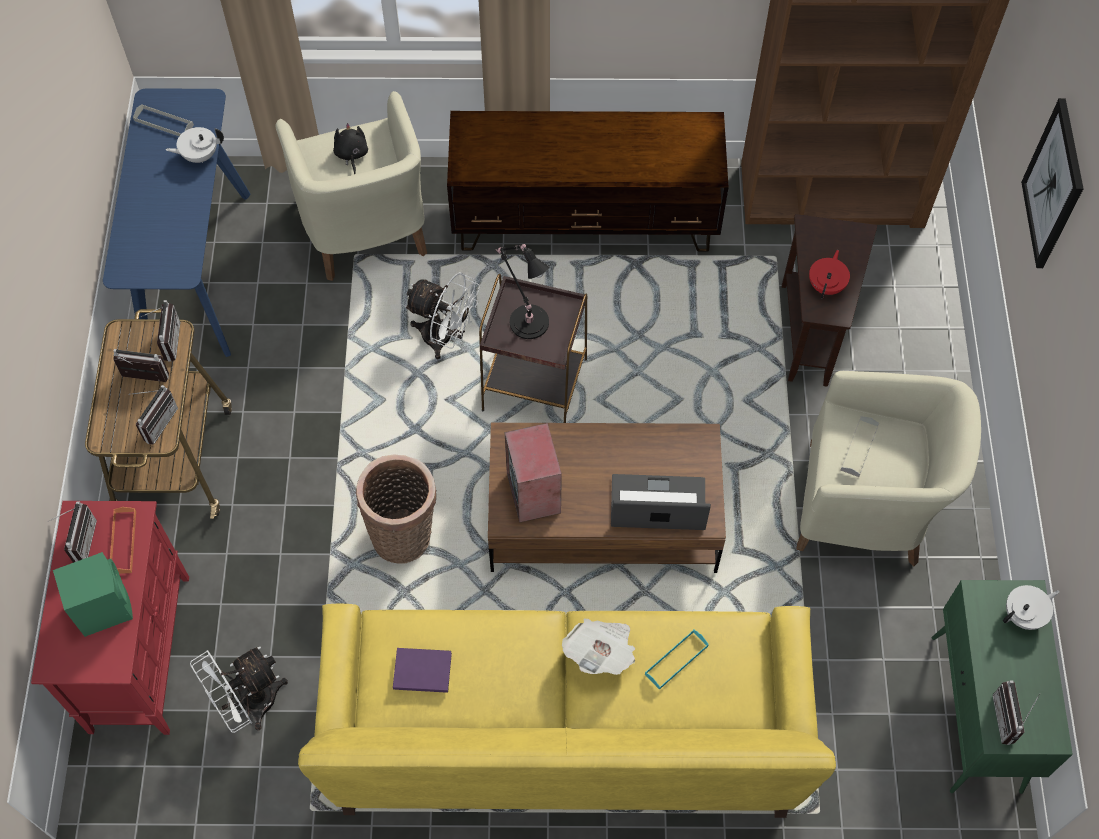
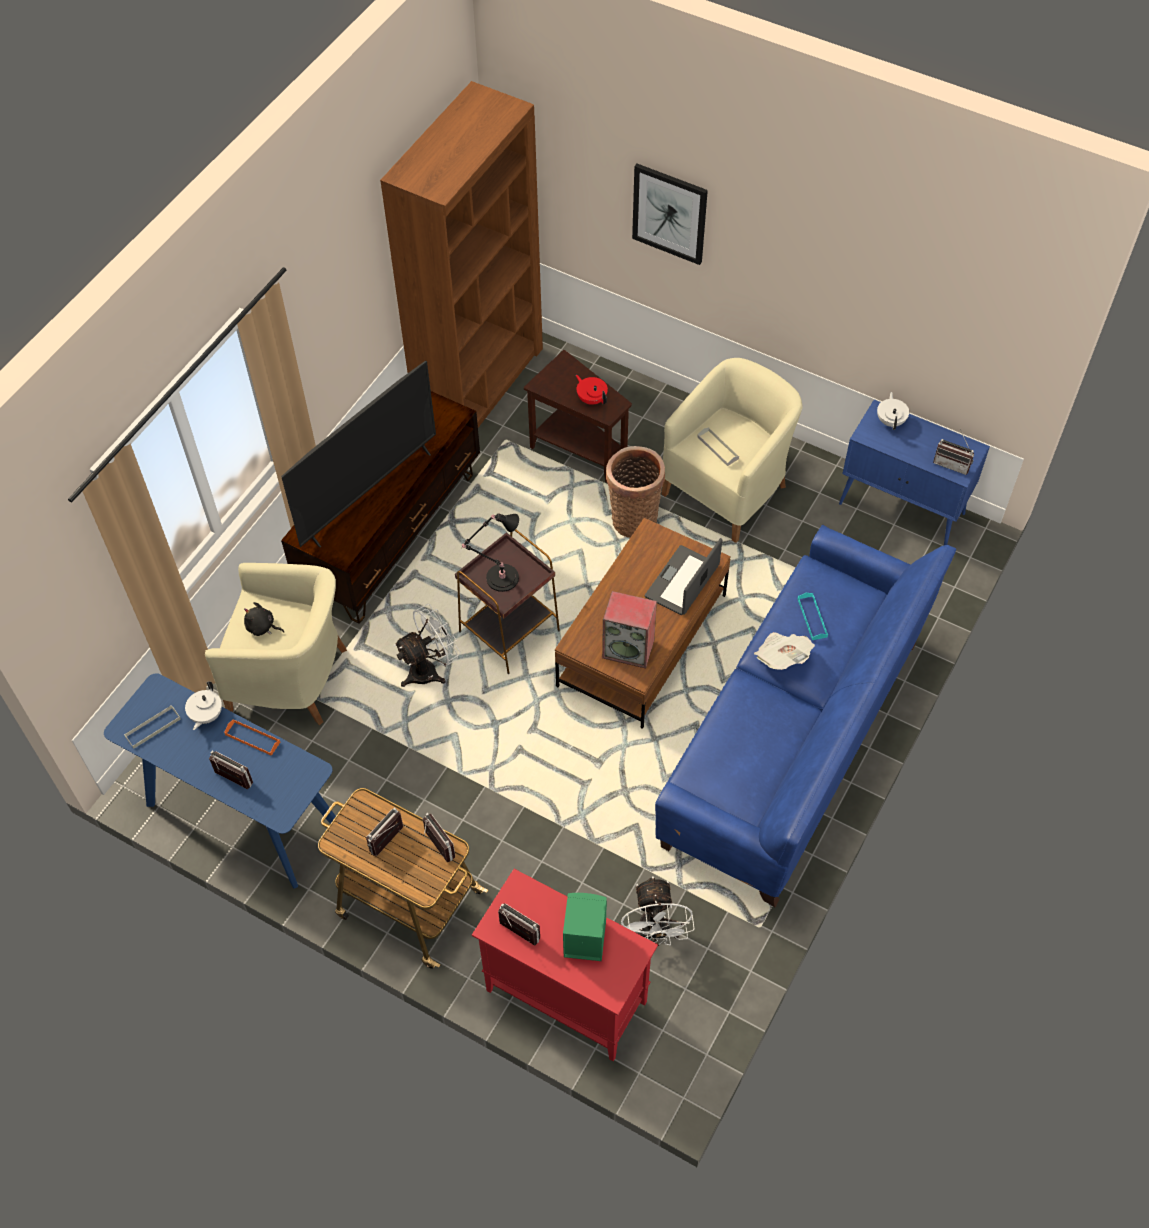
camera: 60 degrees left, 5 degrees down
(123, 542) = (536, 904): orange tray -> orange tray (252, 738)
(166, 341) = (365, 811): radio -> radio (230, 781)
(404, 534) = (577, 770): basket -> basket (633, 518)
(421, 670) = (735, 769): purple book -> none
(554, 151) = (368, 494): none -> television
(565, 737) = (793, 742): yellow sofa -> blue sofa
(976, 715) = (903, 509): green cabinet -> blue cabinet

